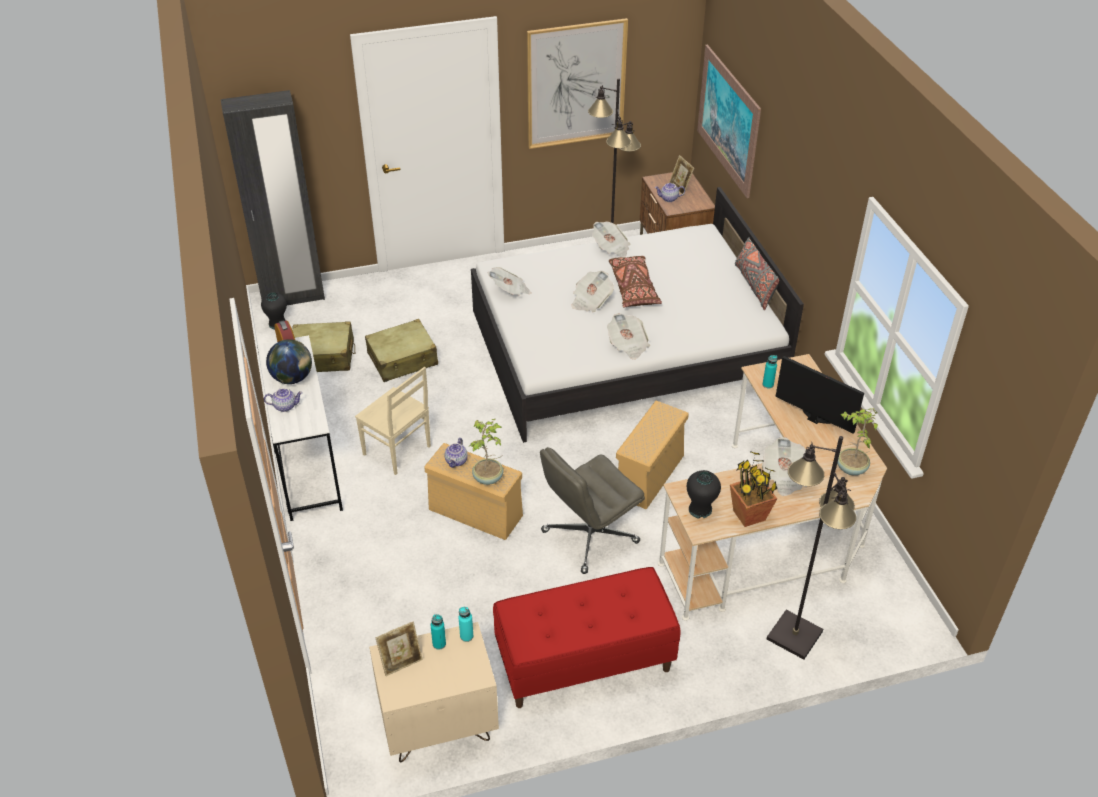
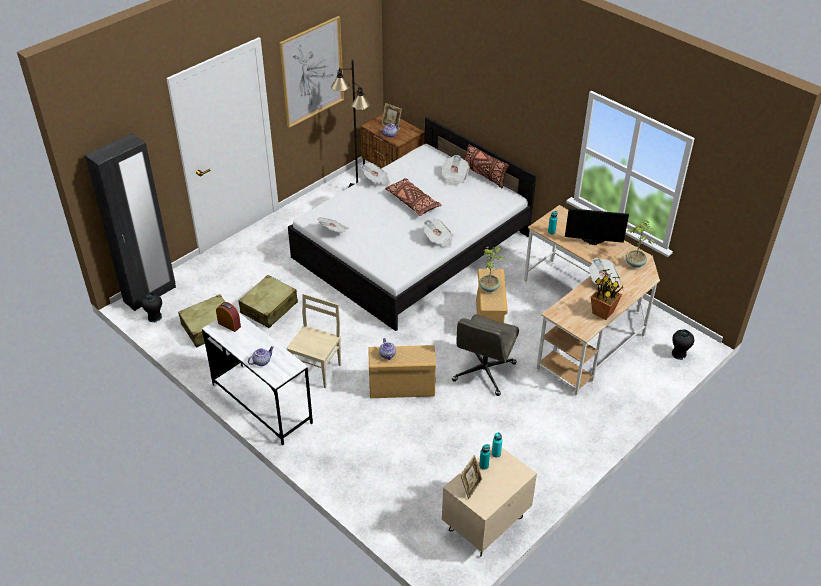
camera: 30 degrees left, 0 degrees up
(292, 378) = (249, 341): globe -> none
(397, 451) = (317, 370): beige chair -> beige chair turned 75 degrees counterclockwise
(489, 478) = (417, 357): potted plant -> potted plant (489, 288)
(584, 662) = (539, 447): red bench -> none
(590, 301) = (392, 219): newspaper -> newspaper (454, 177)
(700, 509) = (574, 320): black vase -> black vase (679, 354)
(728, 120) = (424, 69): picture -> none
(755, 285) = (484, 175): grey pillow -> brown pillow
(794, 634) = (640, 378): black floor lamp -> none

